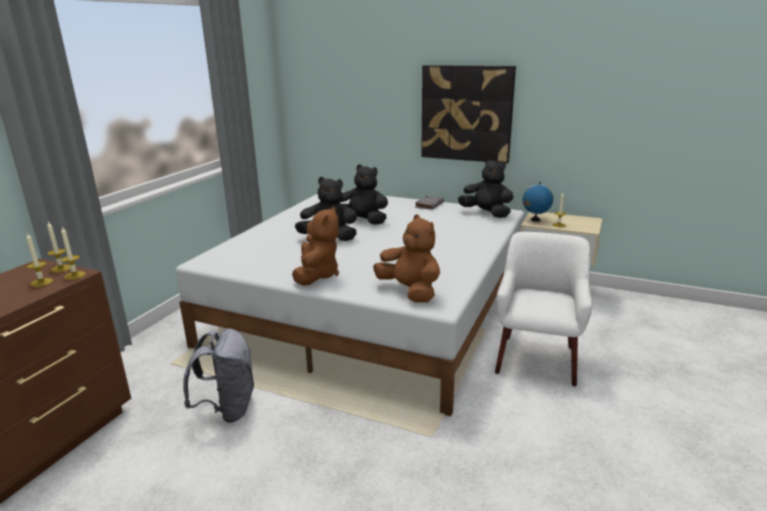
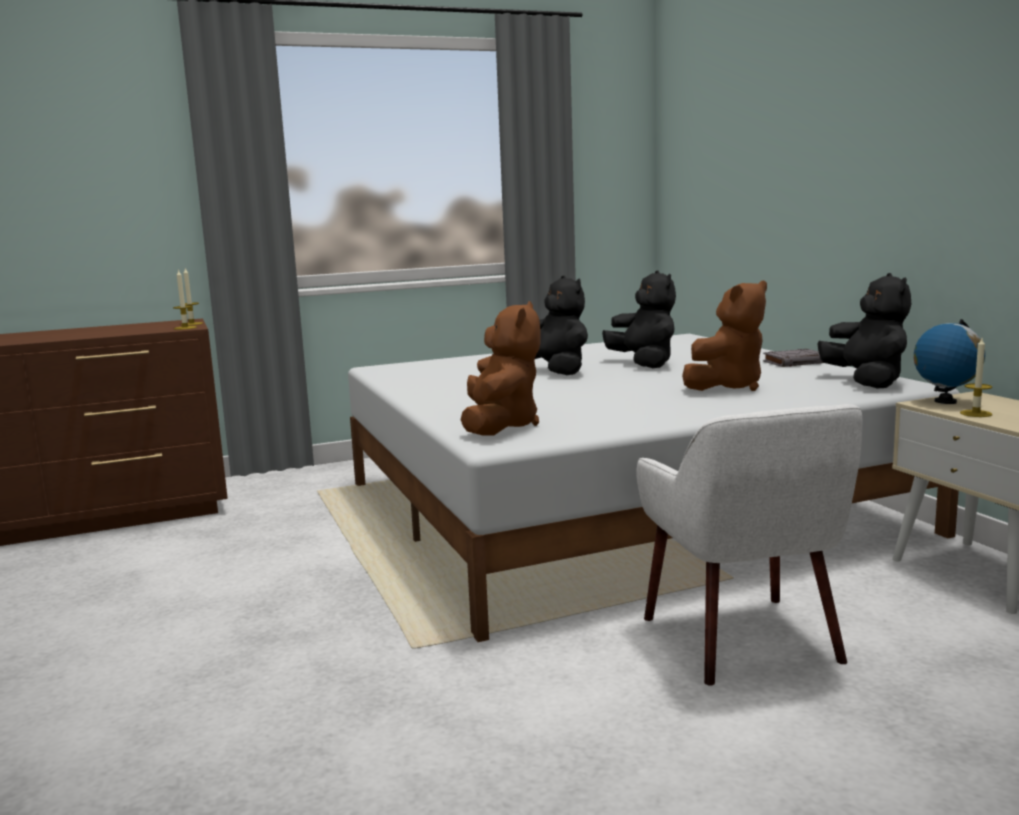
camera: 45 degrees right, 10 degrees down
(41, 282) = (156, 328): candle -> none
(227, 409) = (289, 541): grey backpack -> none
(317, 275) = (446, 395): brown plush toy -> brown plush toy (727, 387)
(466, 113) = (877, 191): picture -> none
(537, 359) = (743, 640): white armchair -> white armchair turned 105 degrees clockwise

